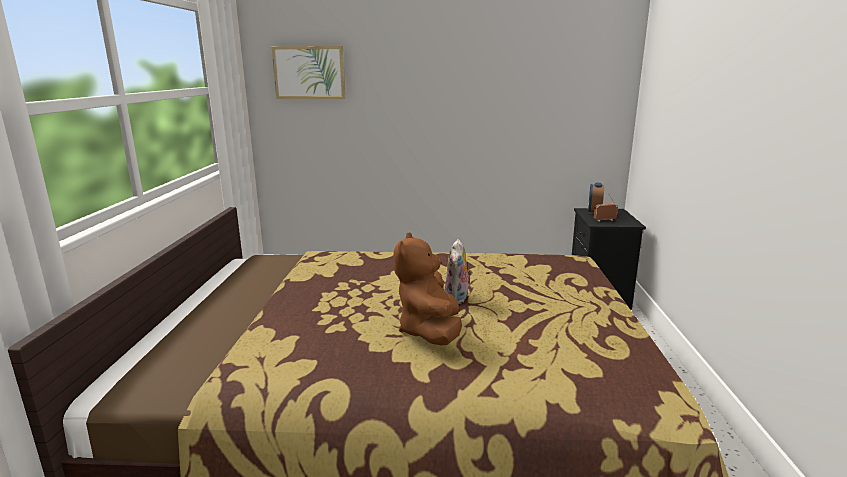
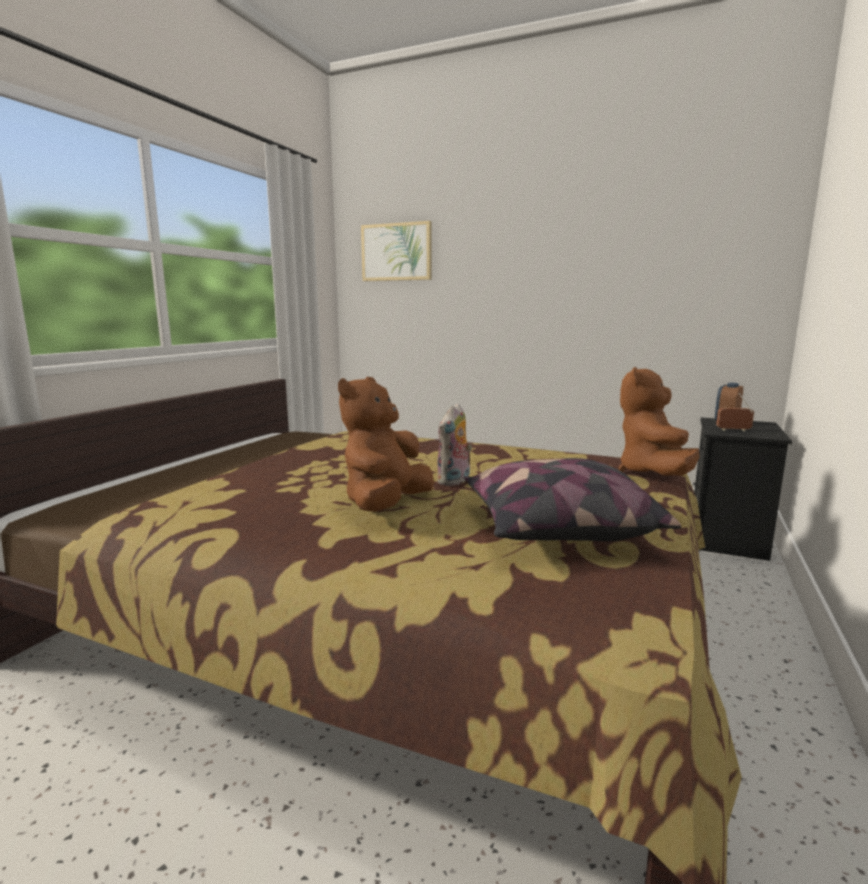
camera: 20 degrees right, 5 degrees down
(564, 333) = (556, 529): none -> pillow
(581, 269) = (653, 473): none -> brown plush toy

